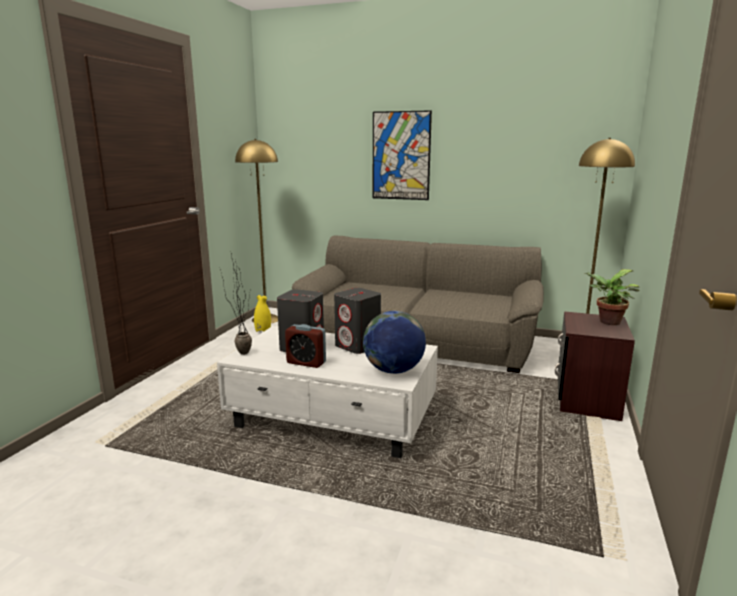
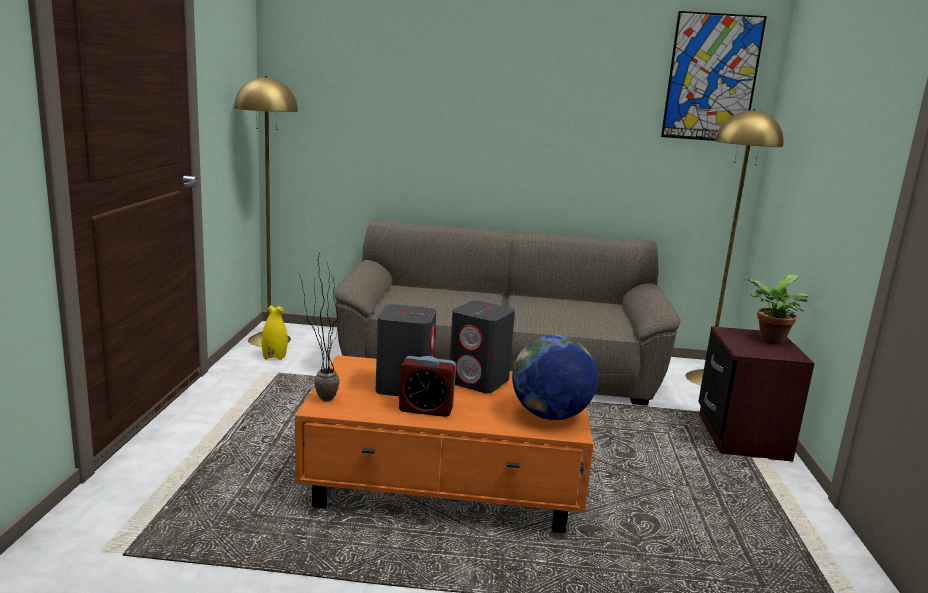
camera: 15 degrees left, 0 degrees up
(334, 418) = (447, 483): white coffee table -> orange coffee table
(401, 156) = (474, 113): picture -> picture (712, 78)

